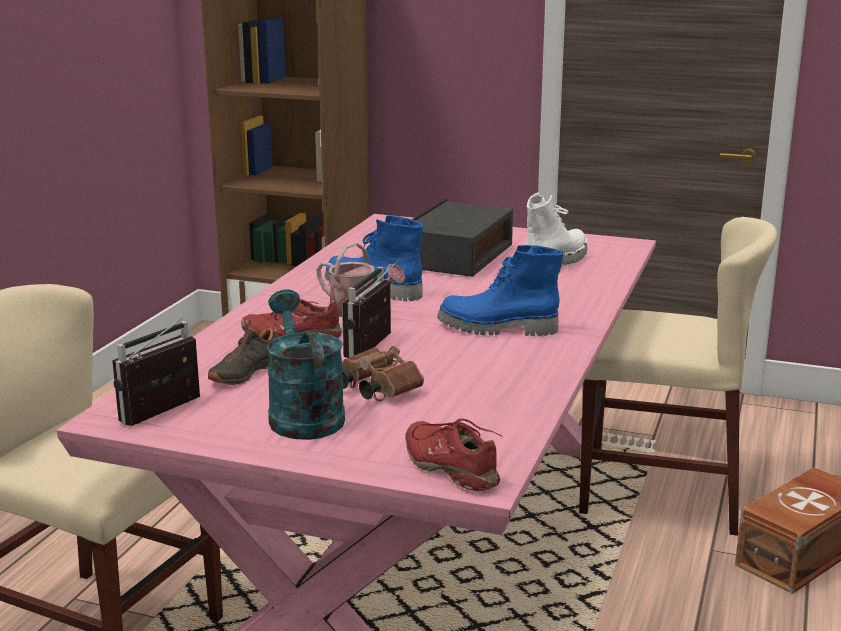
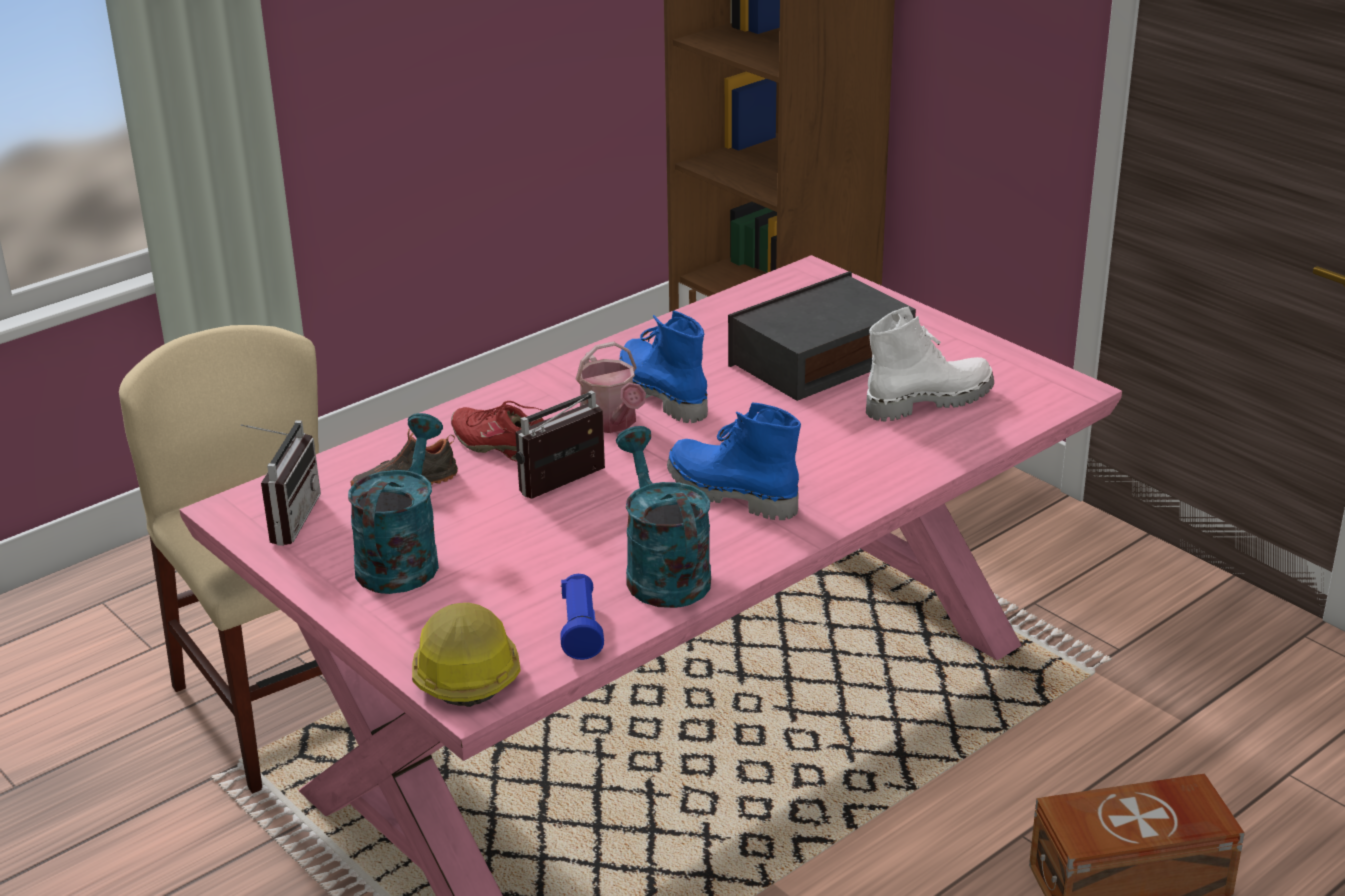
camera: 30 degrees right, 10 degrees up
(166, 414) = (284, 519): radio -> radio turned 120 degrees clockwise
(375, 389) = (504, 545): brown binoculars -> none
(451, 467) = (464, 671): red shoe -> hard hat
(504, 422) = (581, 630): none -> blue flashlight
(513, 377) = (662, 571): none -> turquoise watering can
(660, 493) = (1038, 736): beige chair -> none

